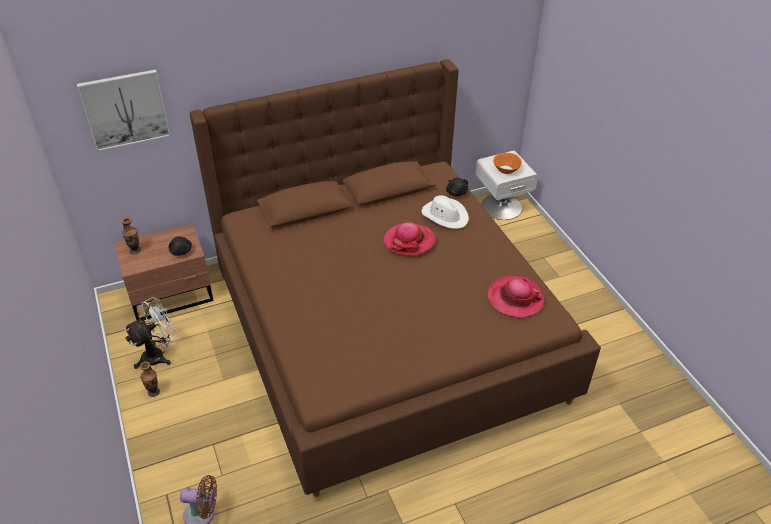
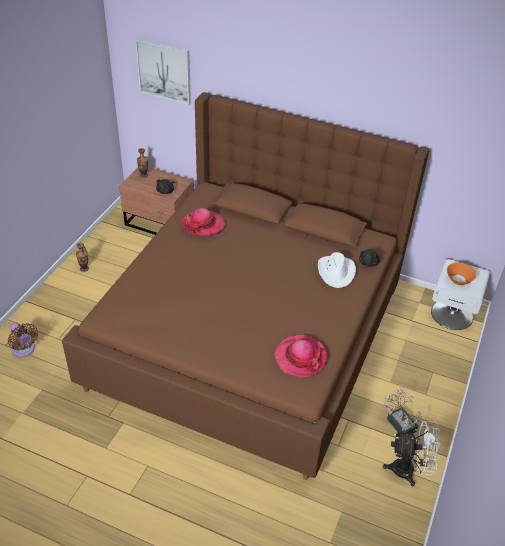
camera: 45 degrees right, 0 degrees up
(159, 355) = (111, 251): white fan -> white fan (409, 470)
(409, 241) = (286, 271): hat -> hat (203, 225)
(570, 310) = (399, 422): none -> potted plant

